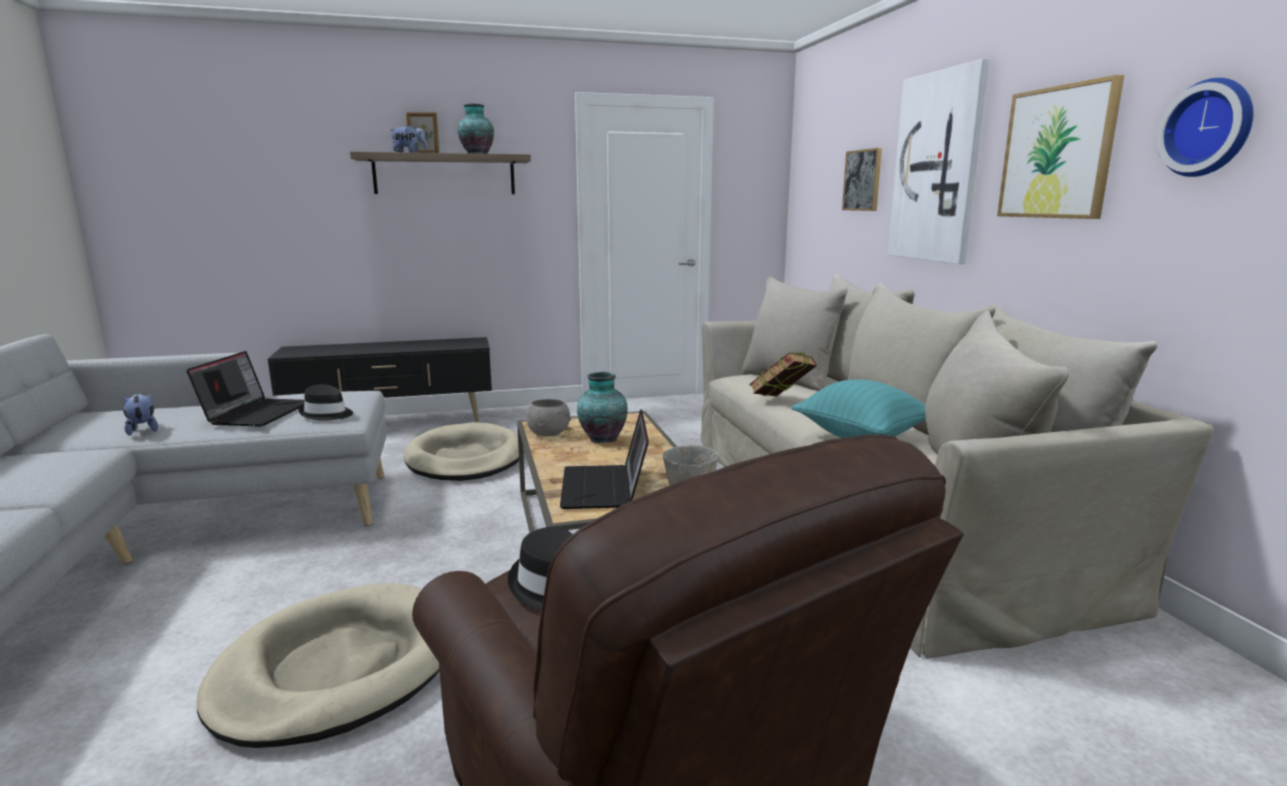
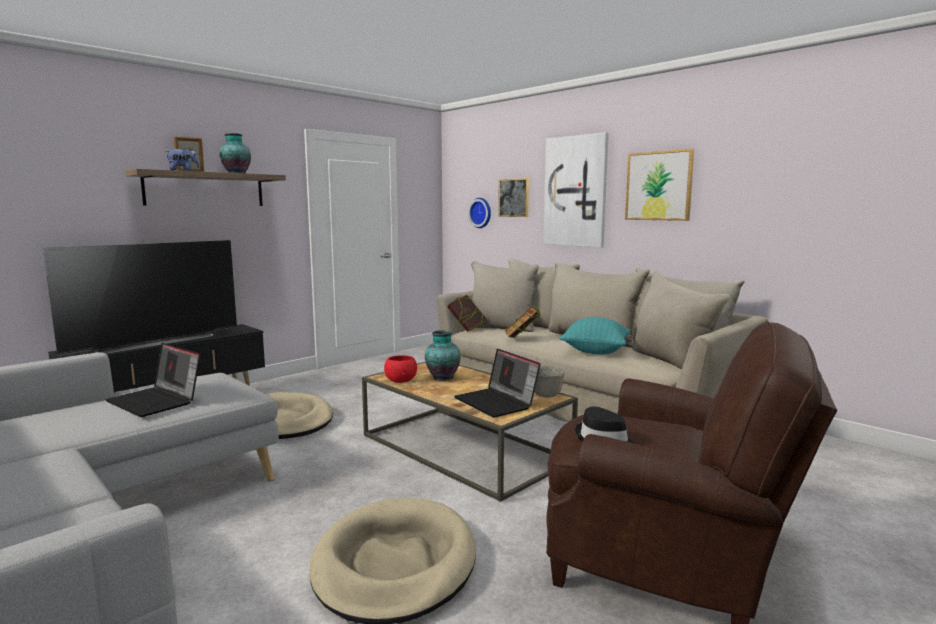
camera: 30 degrees left, 5 degrees down
(143, 430) = (63, 432): plush toy -> none
(256, 413) = (157, 401): laptop -> laptop turned 150 degrees clockwise
(326, 414) = (226, 392): black hat -> none
(372, 348) = (154, 342): none -> television
(549, 434) = (401, 381): grey bowl -> red bowl
(734, 375) = (466, 329): none -> book
(1209, 128) = (743, 177): wall clock -> wall clock (481, 213)

